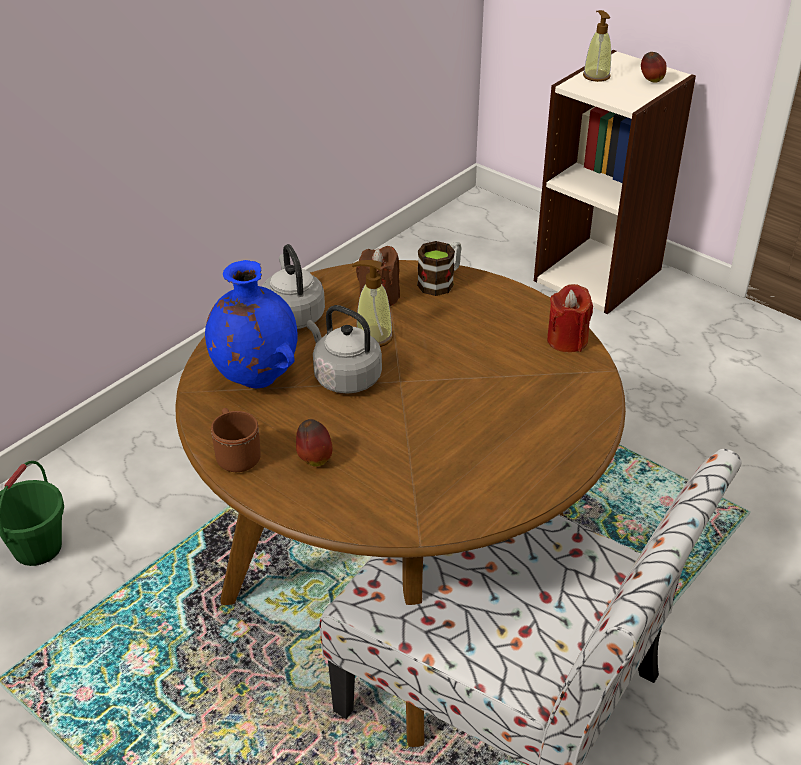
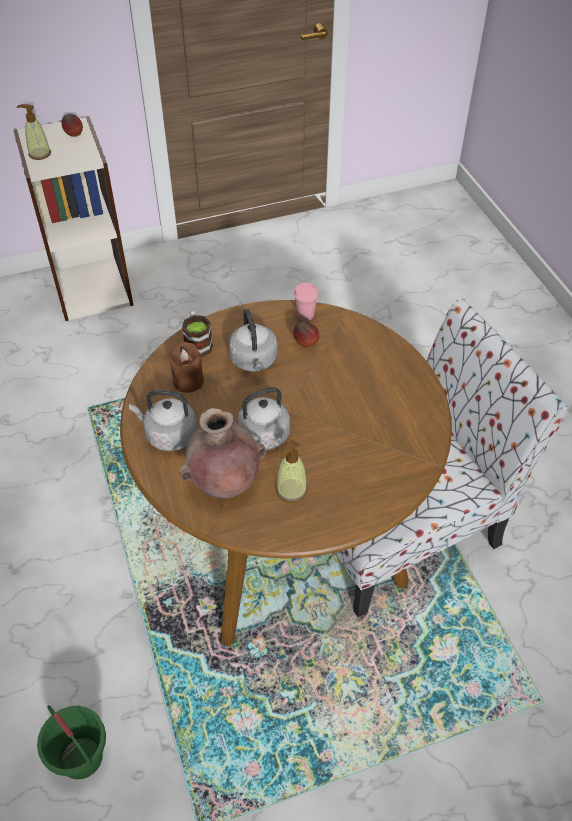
camera: 60 degrees left, 10 degrees up
(236, 455) = (300, 526): brown mug -> none
(255, 378) = (224, 484): blue vase -> brown vase
(314, 459) = (332, 485): apple -> apple (306, 345)
(374, 337) = (229, 402): soap dispenser -> soap dispenser (291, 490)
(452, 330) = (254, 361): none -> grey kettle
(567, 340) = (305, 315): red candle -> pink cup

